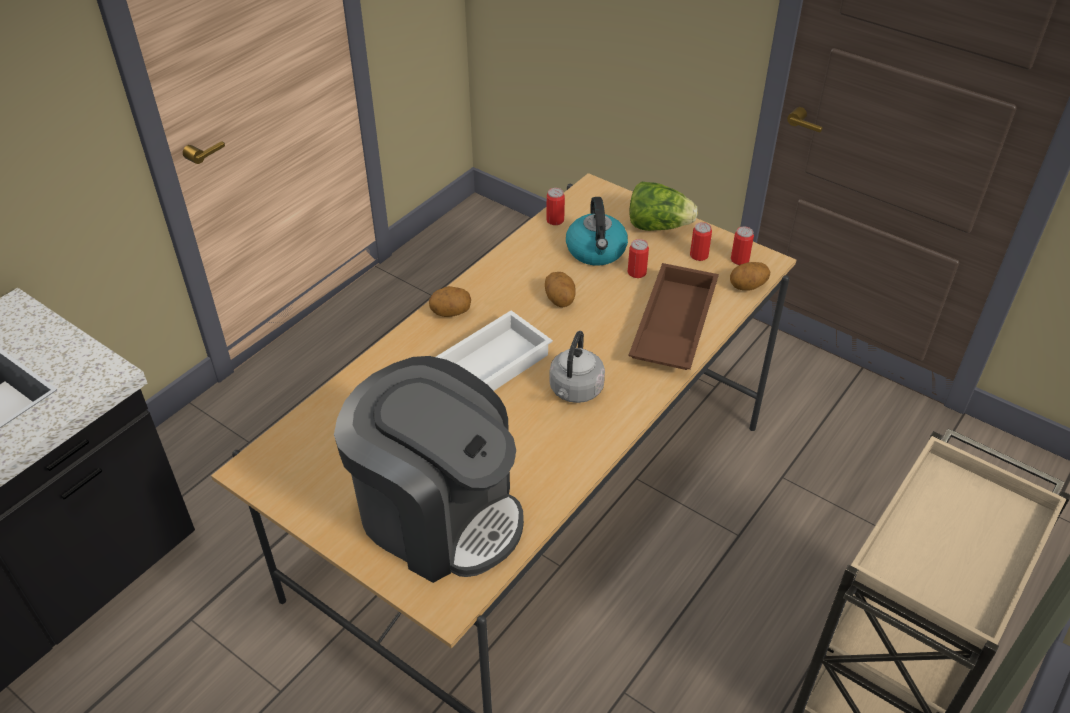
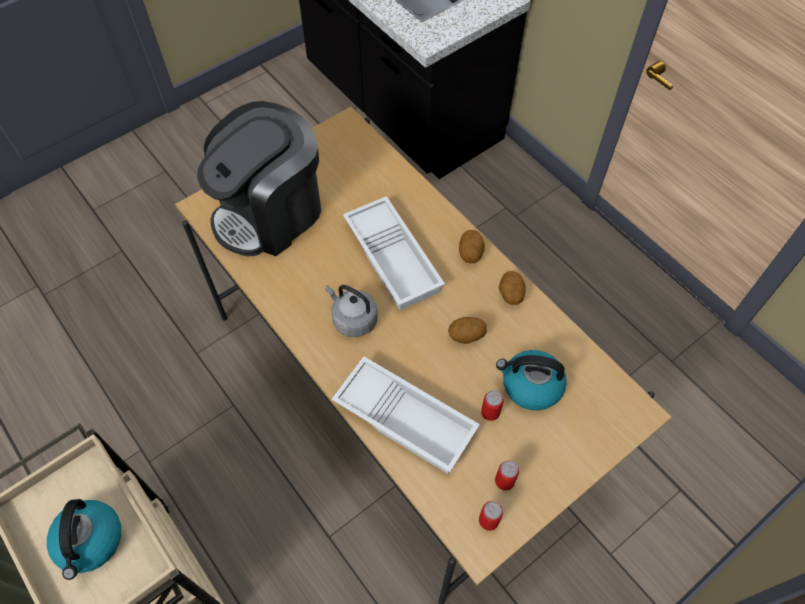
camera: 105 degrees right, 15 degrees up
(555, 220) = (587, 362): can -> none
(658, 226) = (561, 457): lettuce -> none
(671, 326) = (407, 417): brown tray -> white tray
(748, 287) = (443, 510): potato -> potato (510, 295)
(953, 534) = (90, 541): none -> kettle

